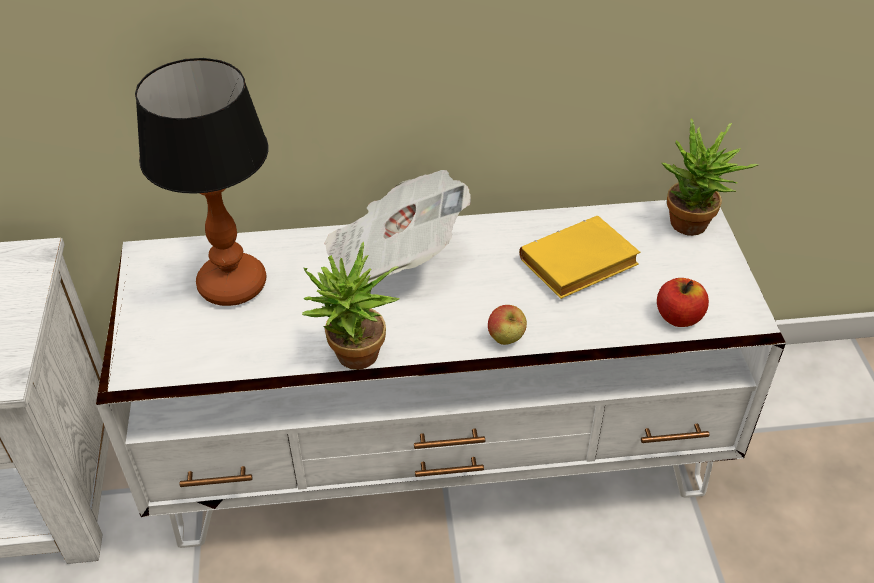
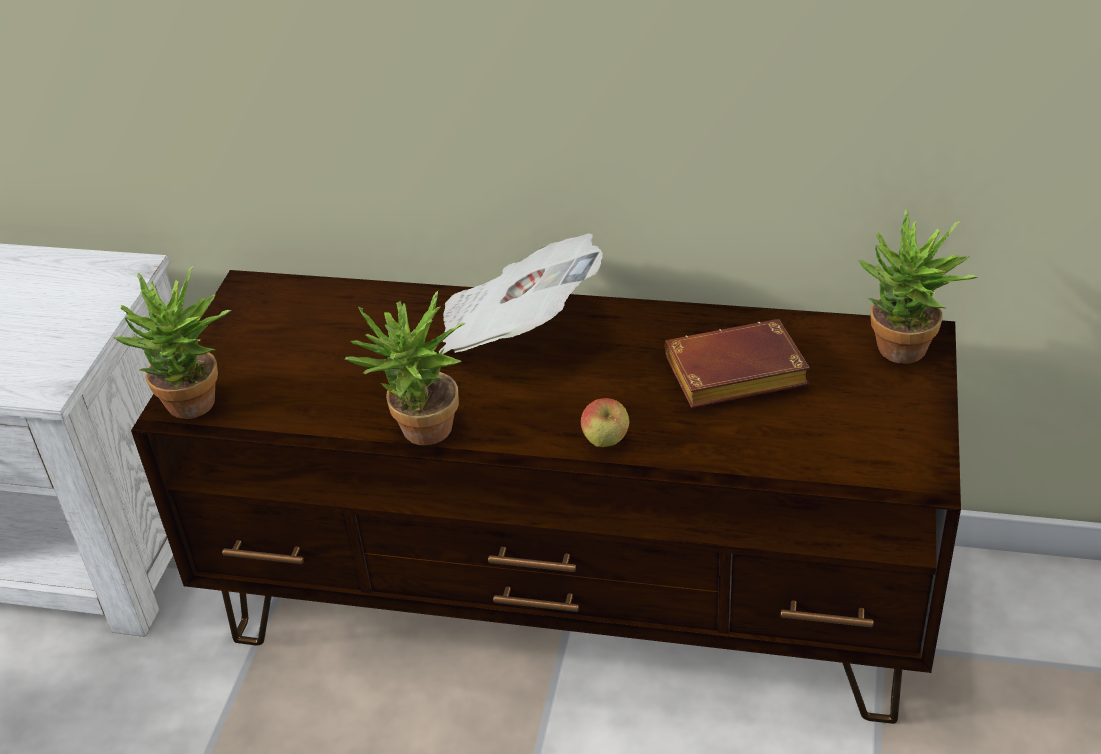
camera: 20 degrees right, 5 degrees down
(148, 373) = (196, 408): none -> potted plant
(231, 285) = (322, 333): table lamp -> none
(439, 457) = (570, 606): white tv stand -> brown tv stand
(577, 267) = (733, 376): yellow book -> brown book
(678, 317) = (833, 454): apple -> none

